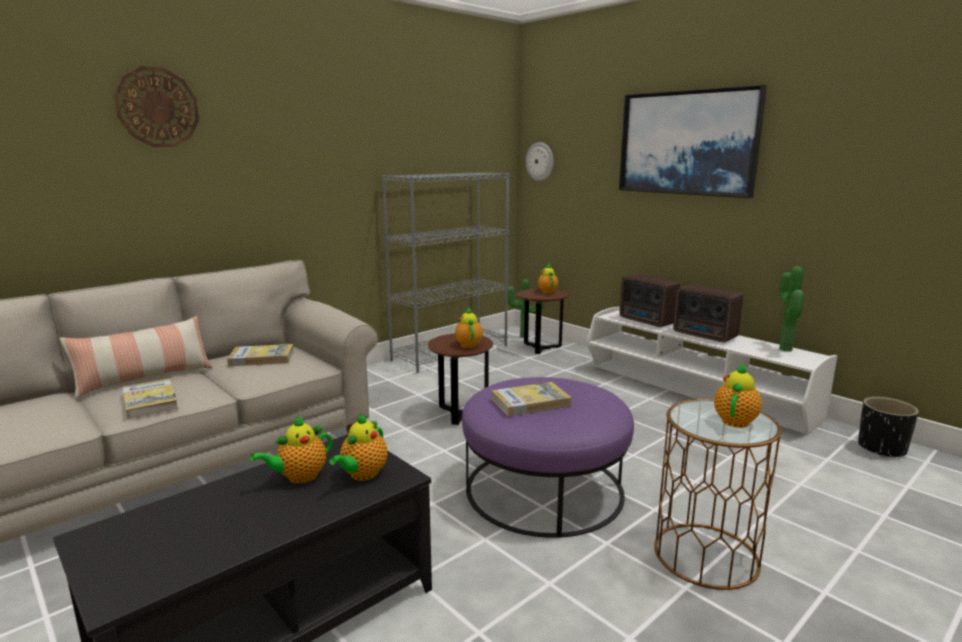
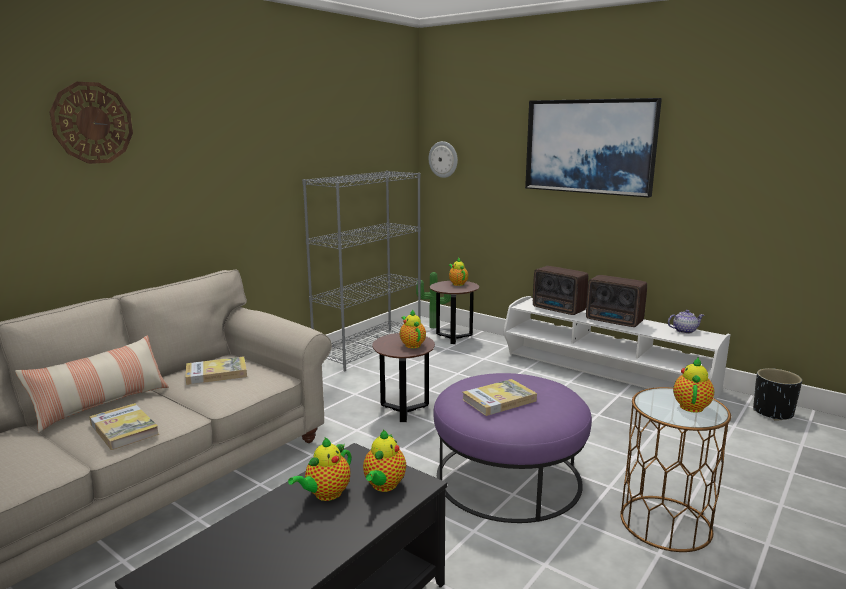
camera: 10 degrees left, 0 degrees up
(783, 349) = (684, 331): potted plant -> teapot

